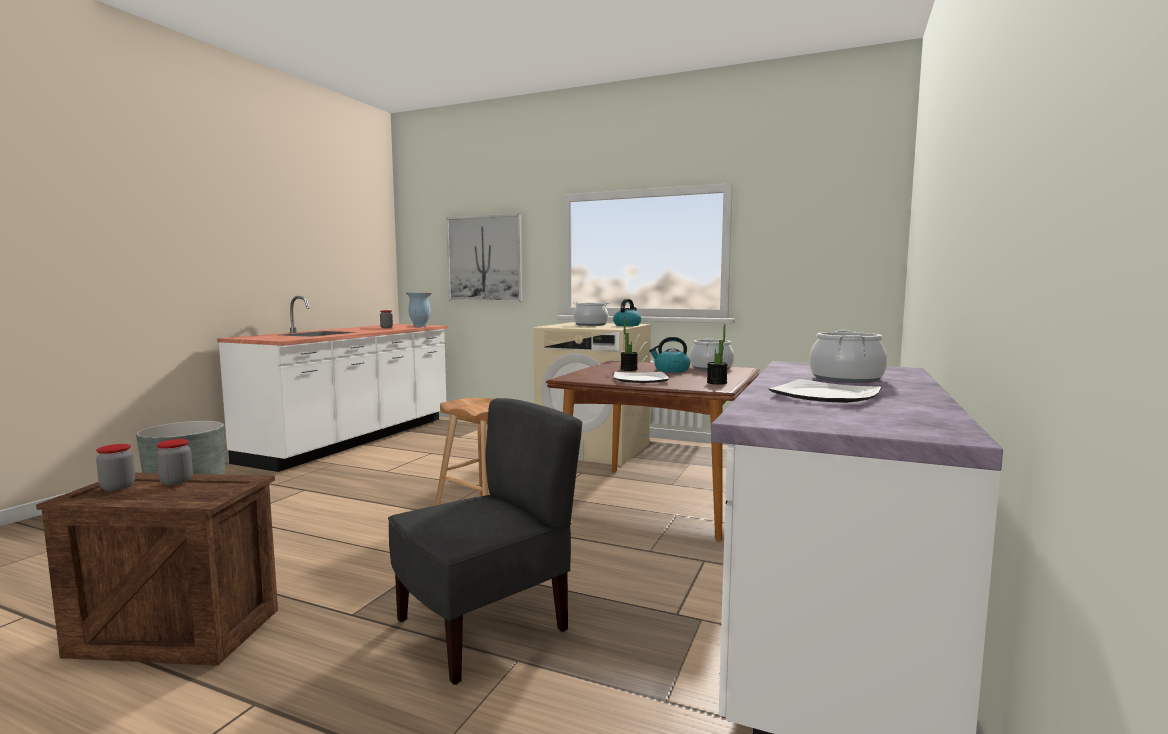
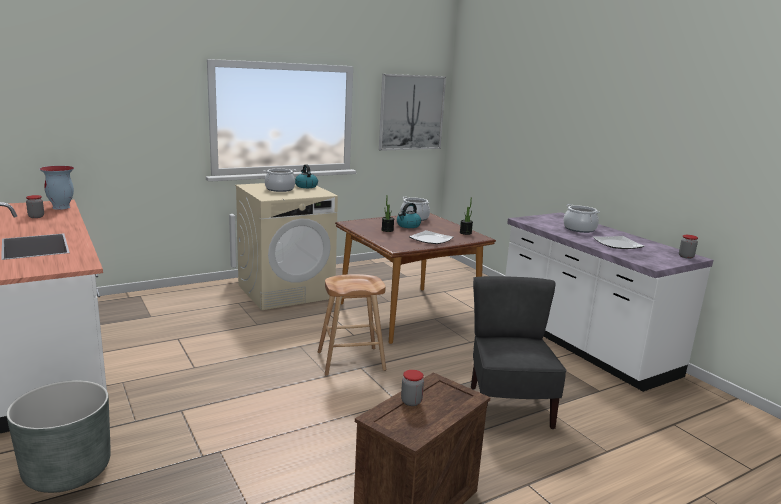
camera: 55 degrees left, 10 degrees up
(117, 487) = (397, 422): jar -> jar (686, 257)
(484, 259) = (112, 121): picture -> picture (411, 112)

